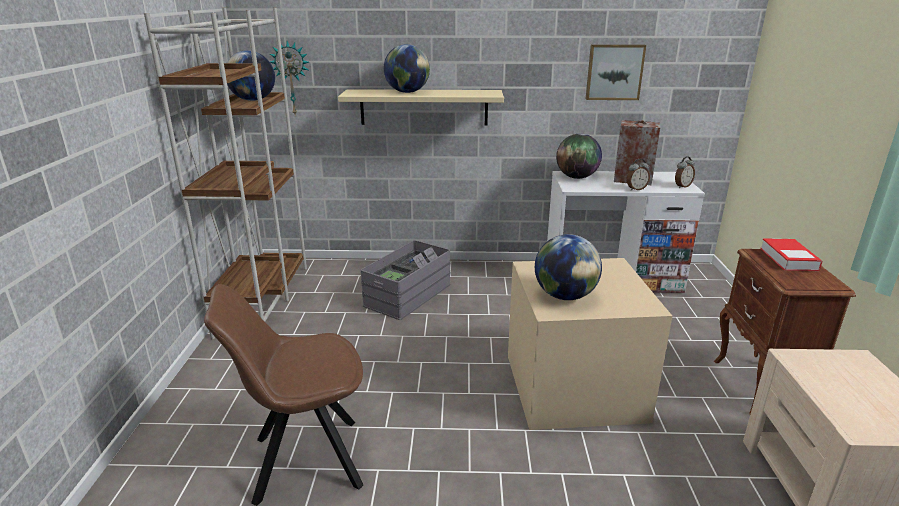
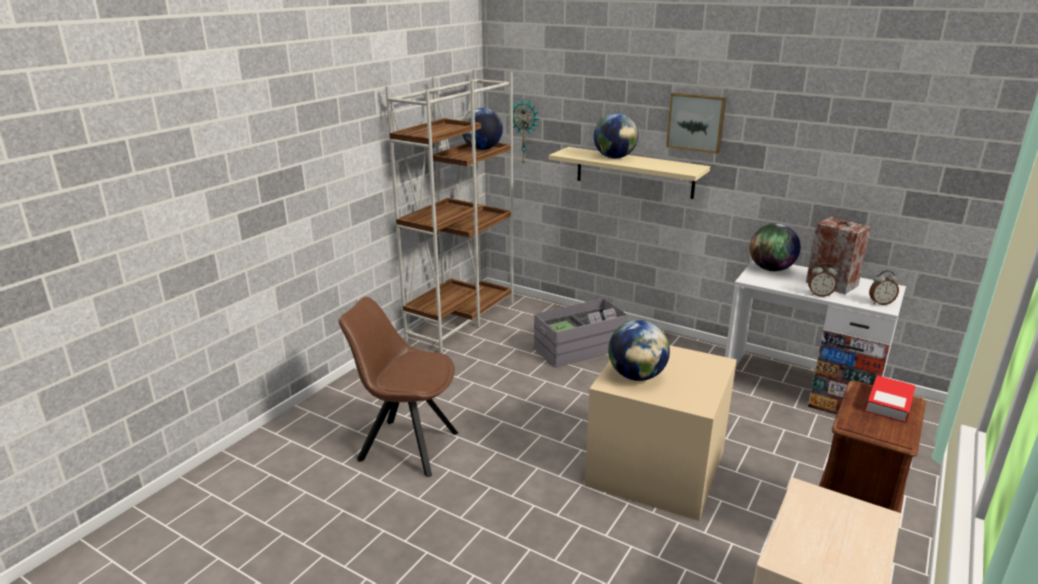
camera: 30 degrees right, 0 degrees up
(614, 72) = (834, 163): picture -> picture (696, 122)

